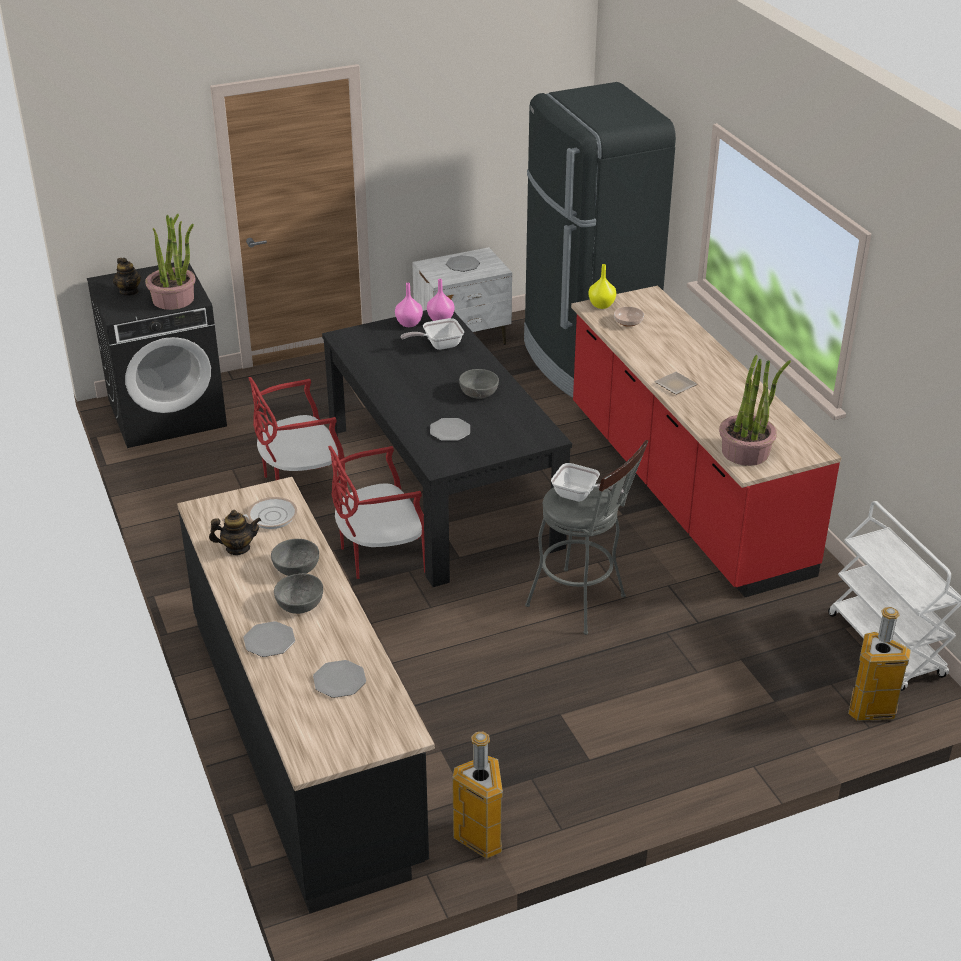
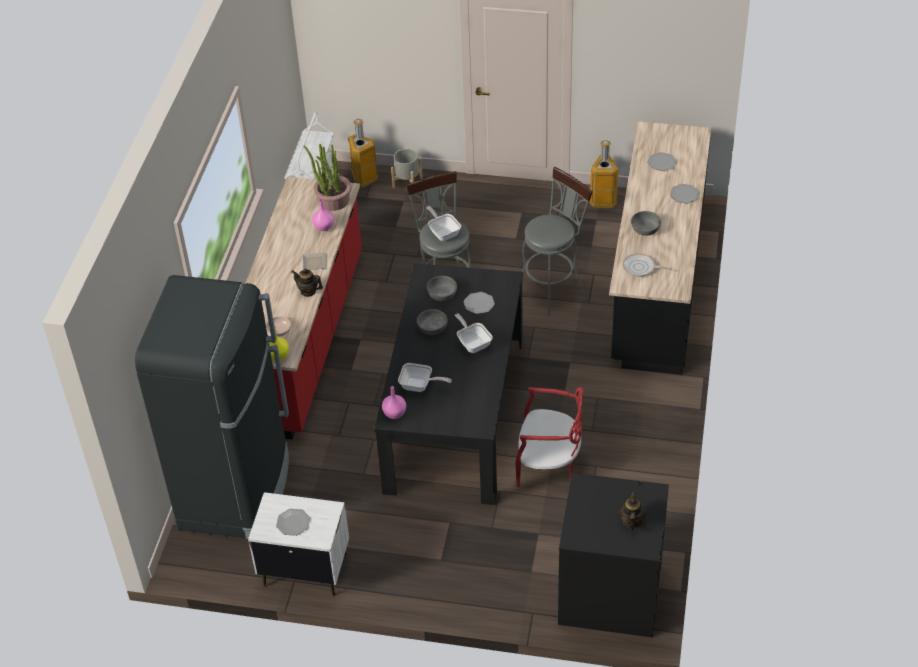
camera: 145 degrees left, 10 degrees up
(174, 299) = (599, 492): potted plant -> none
(237, 548) = (671, 254): teapot -> teapot (308, 291)
(299, 604) = (656, 208): grey bowl -> grey bowl (442, 294)
(380, 555) = (537, 376): red chair -> none
(408, 323) = (421, 420): pink vase -> pink vase (324, 227)
(419, 394) = (473, 343): none -> frying pan
(446, 664) = (553, 288): none -> grey stool
(804, 733) = (407, 182): none -> grey planter

